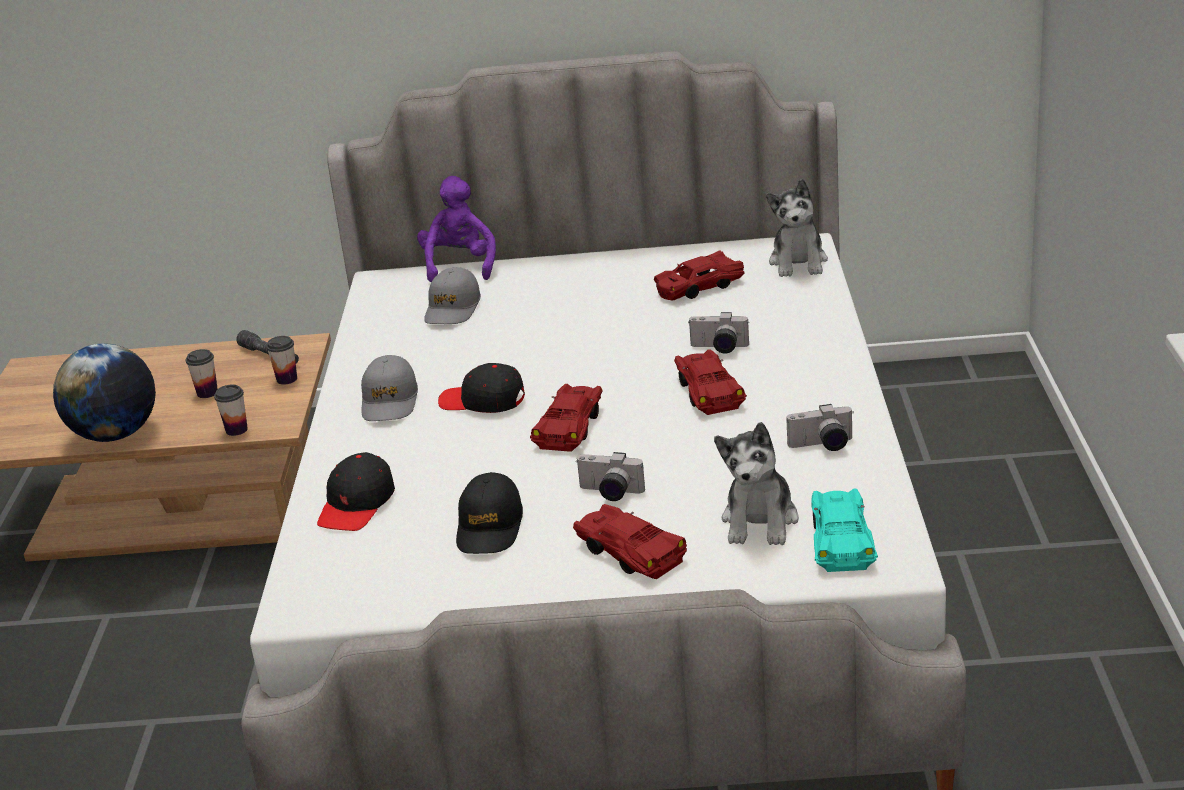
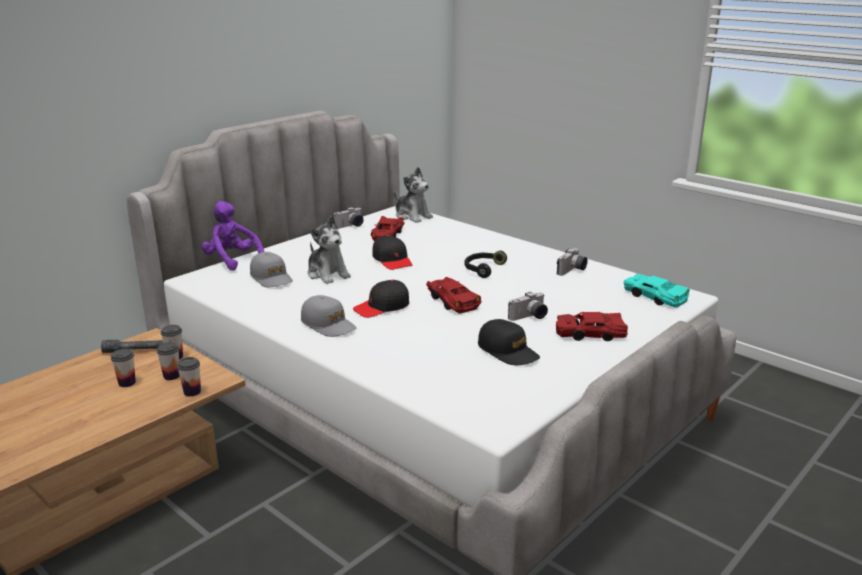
camera: 50 degrees left, 5 degrees down
(116, 435) = (97, 429): globe -> none
(250, 402) = (171, 376): none -> cup
(357, 505) = (418, 371): black cap -> black cap (392, 260)
(708, 392) = (482, 269): red toy car -> black headphones
(719, 348) = (450, 253): camera -> camera (350, 226)
(760, 521) = (611, 302): plush toy -> plush toy (328, 274)

